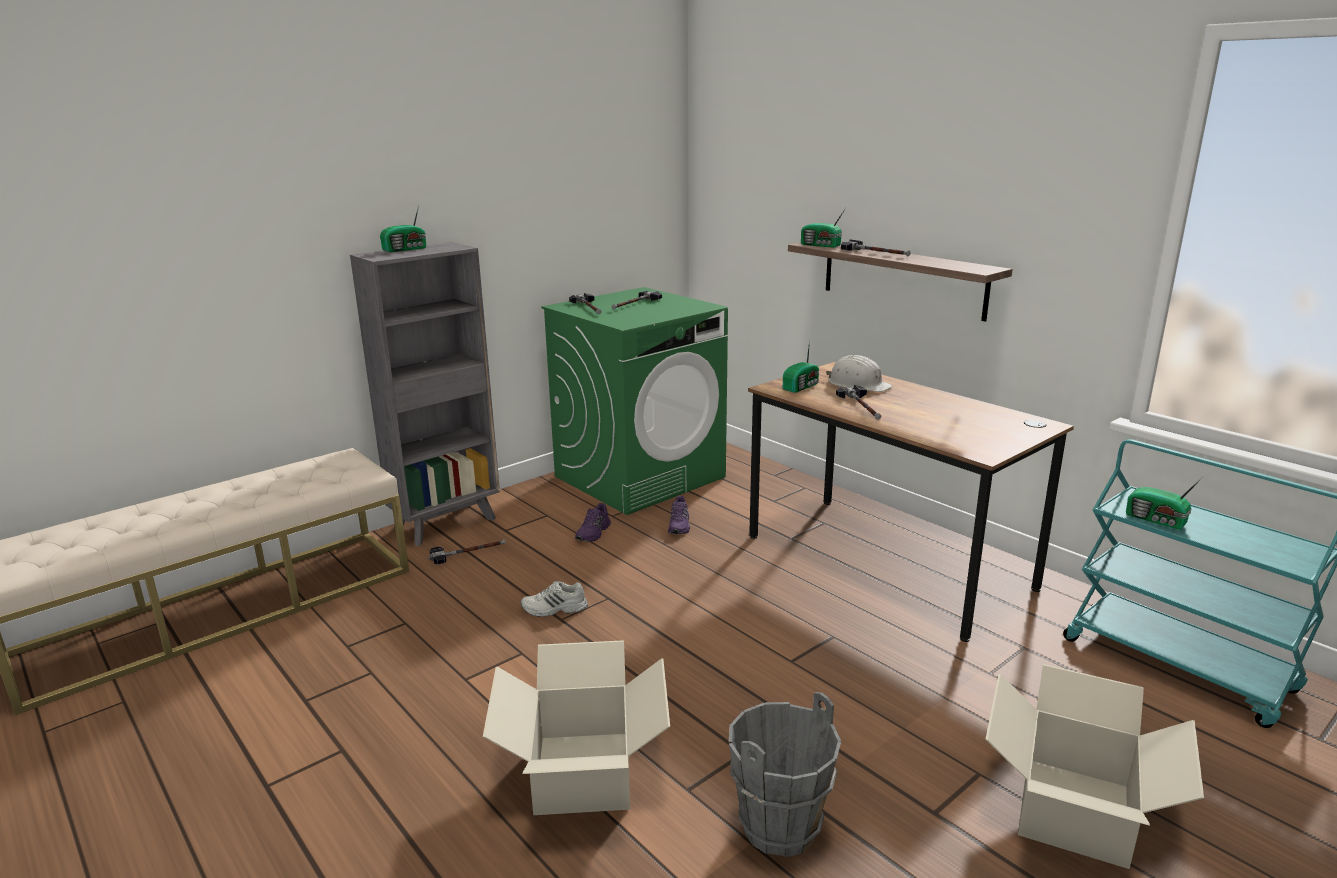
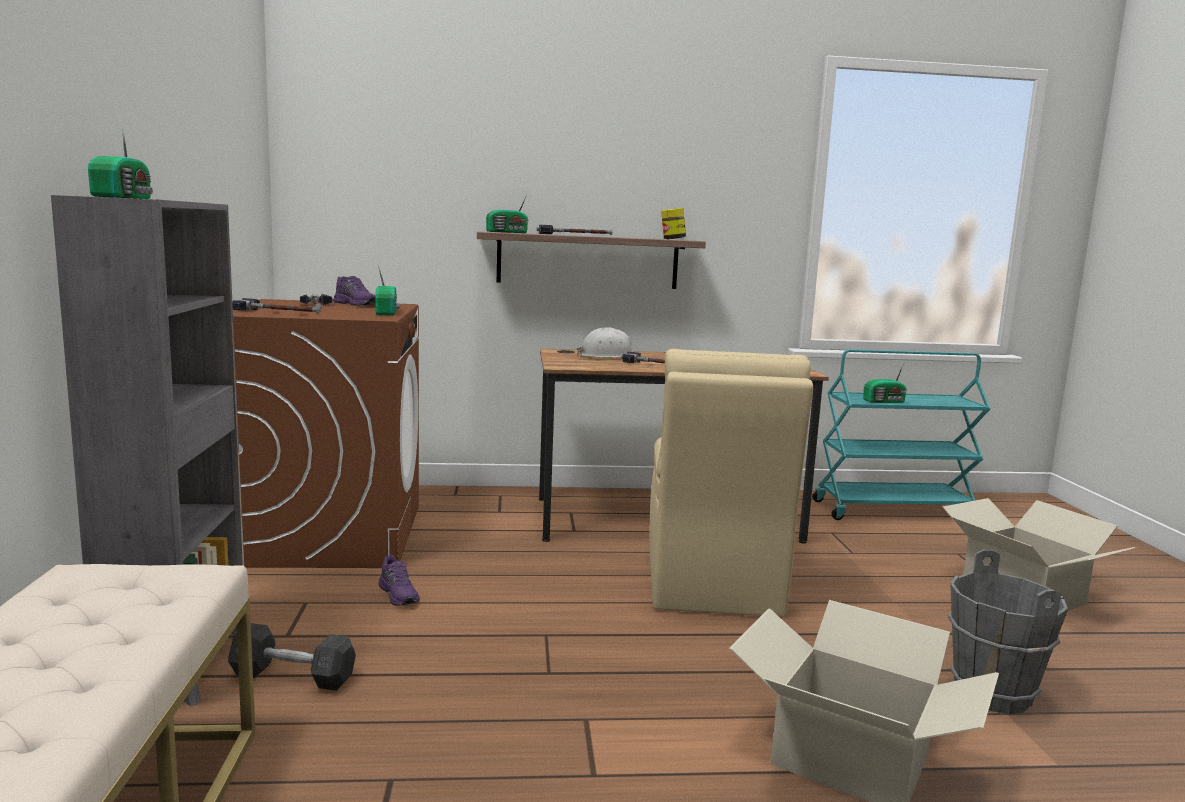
camera: 55 degrees left, 10 degrees down
(468, 553) = (293, 676): hammer -> grey dumbbell
(554, 609) = (523, 669): white shoe -> none
(640, 476) = (330, 534): green washing machine -> brown washing machine
(679, 525) = (467, 556): purple shoe -> purple shoe (356, 304)
(791, 625) = (711, 582): none -> beige chair
(802, 387) = (579, 362): radio -> radio (387, 312)
(969, 267) = (672, 239): none -> jar

